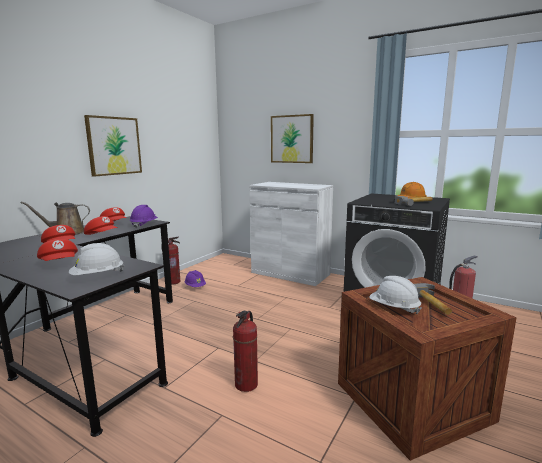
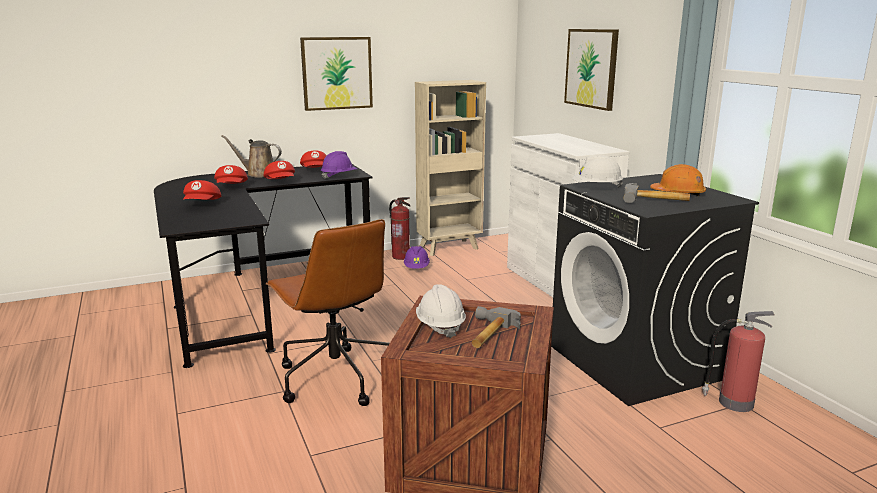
camera: 35 degrees right, 5 degrees up
(98, 276) = (205, 222): white hard hat -> white hard hat (596, 188)
(199, 269) = (450, 247): none -> beige bookcase
(246, 384) = (335, 377): fire extinguisher -> brown office chair

